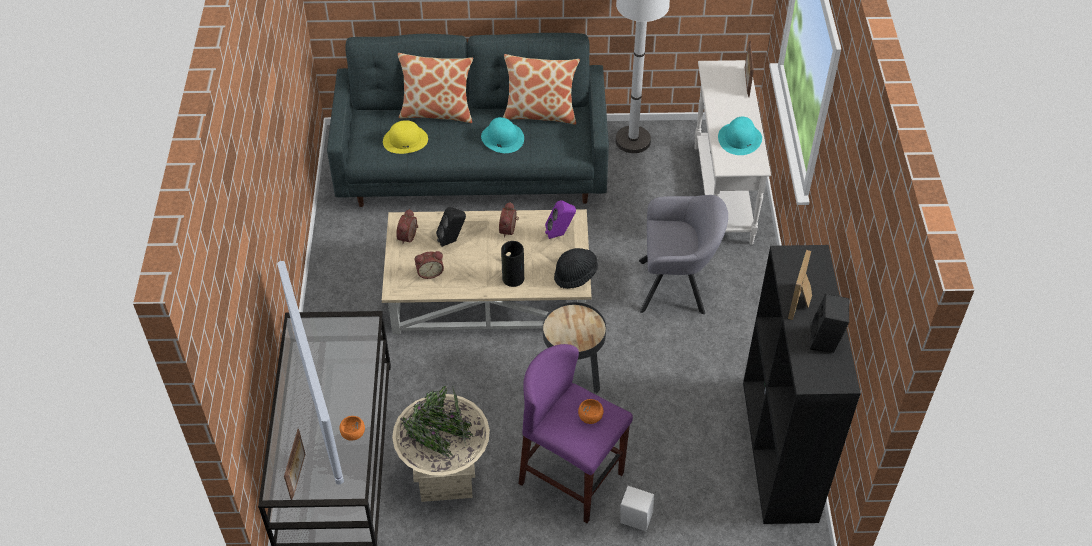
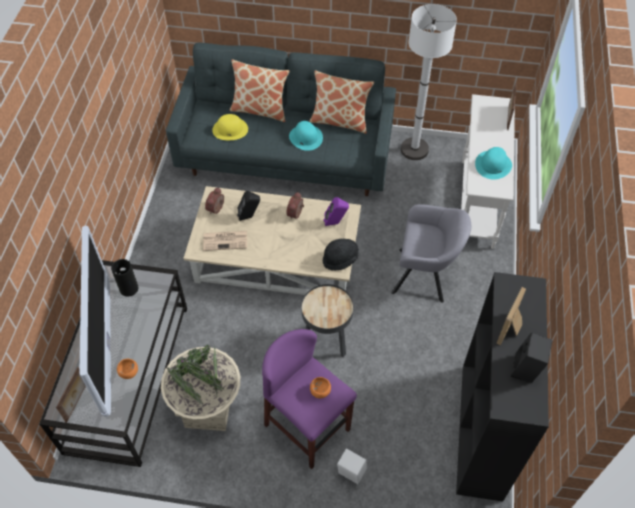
camera: 10 degrees right, 5 degrees up
(430, 272) = (226, 240): alarm clock -> newspaper
(512, 278) = (290, 254): vase -> vase (128, 288)

